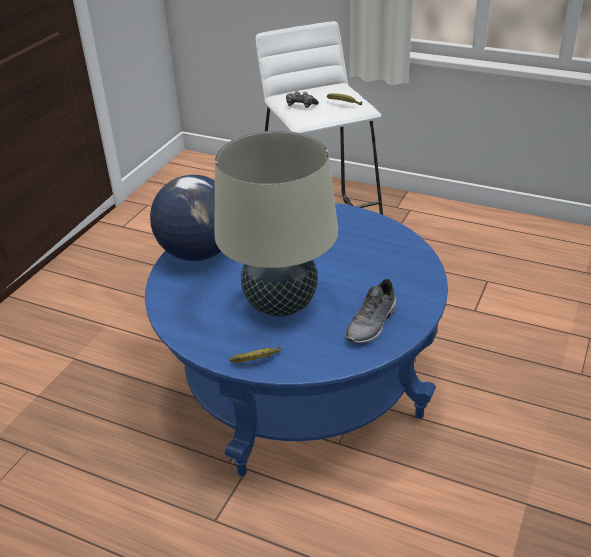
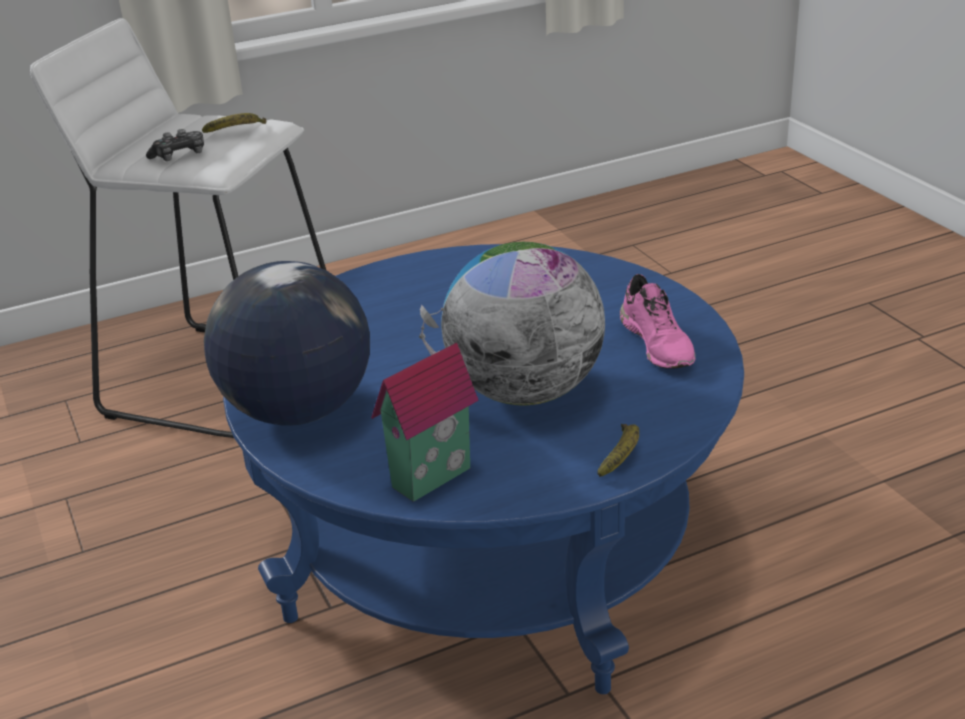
camera: 50 degrees left, 5 degrees down
(187, 312) = (428, 475): none -> toy house
(280, 304) = (525, 391): beige table lamp -> globe
(372, 324) = (658, 344): grey shoe -> pink shoe

